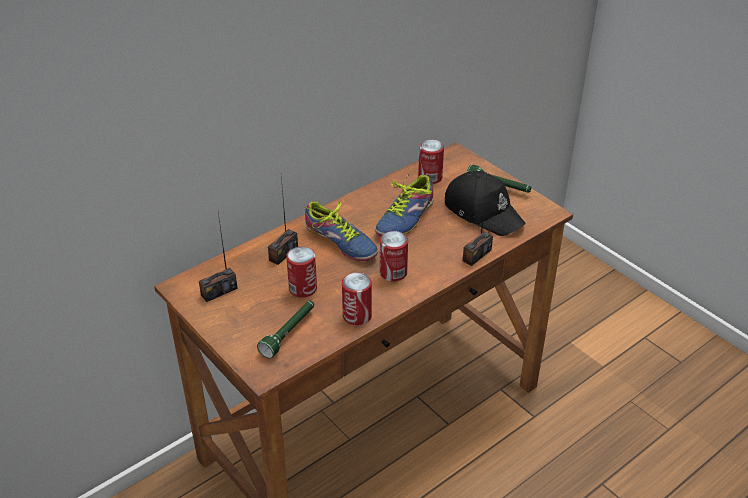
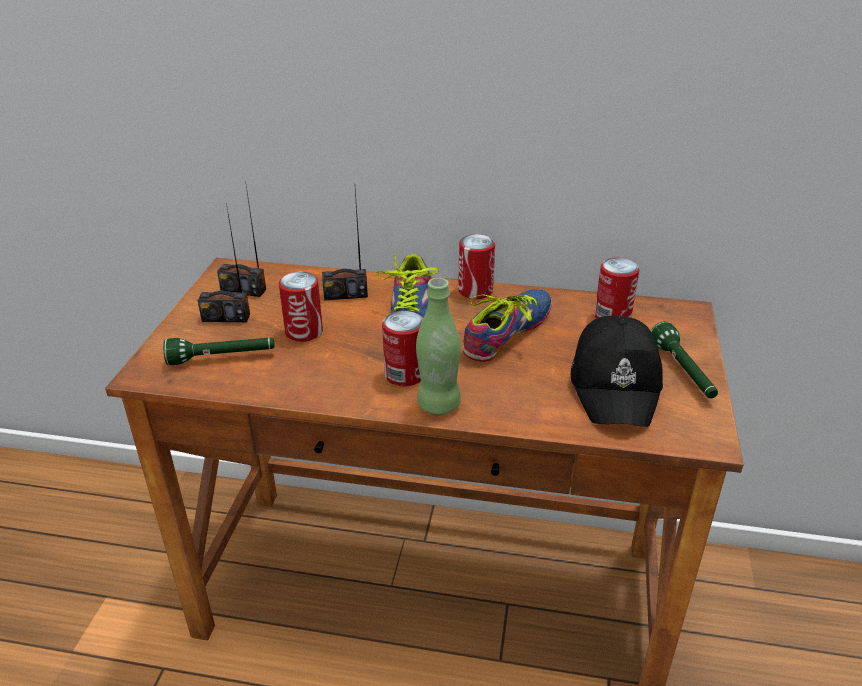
camera: 50 degrees right, 5 degrees down
(357, 315) = (299, 387): can -> can (475, 291)
(402, 217) = (511, 333): shoe -> shoe turned 135 degrees clockwise
(432, 275) = (438, 404): none -> green bottle
(476, 255) = (524, 420): radio -> radio (226, 317)

